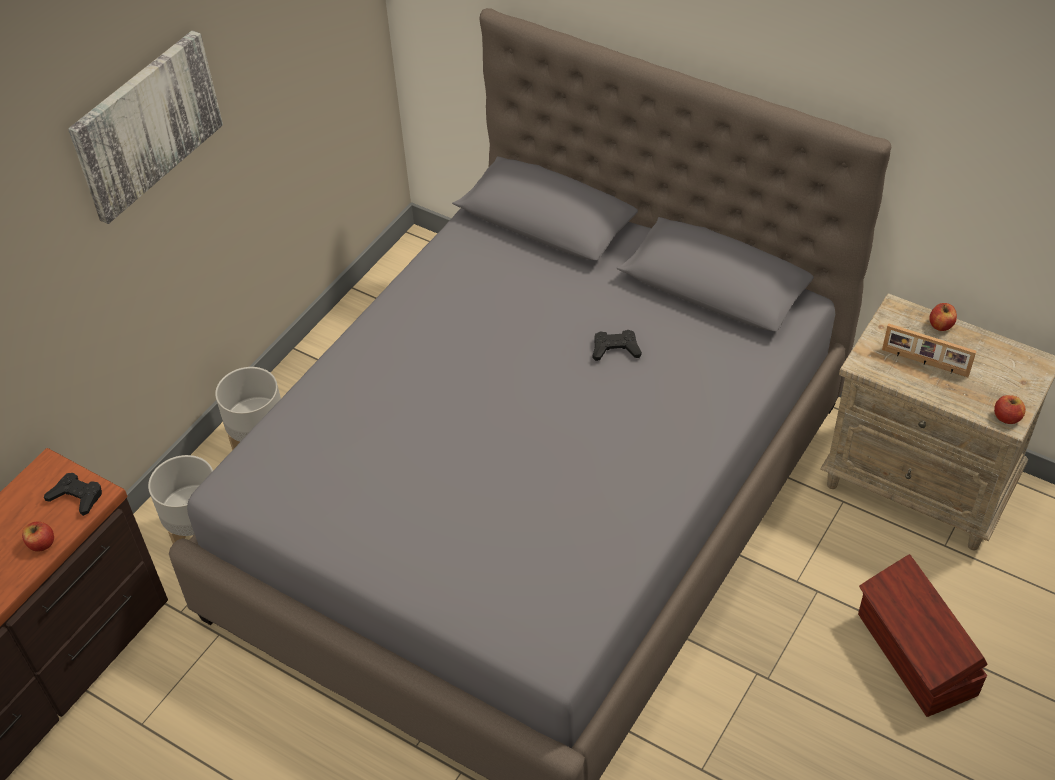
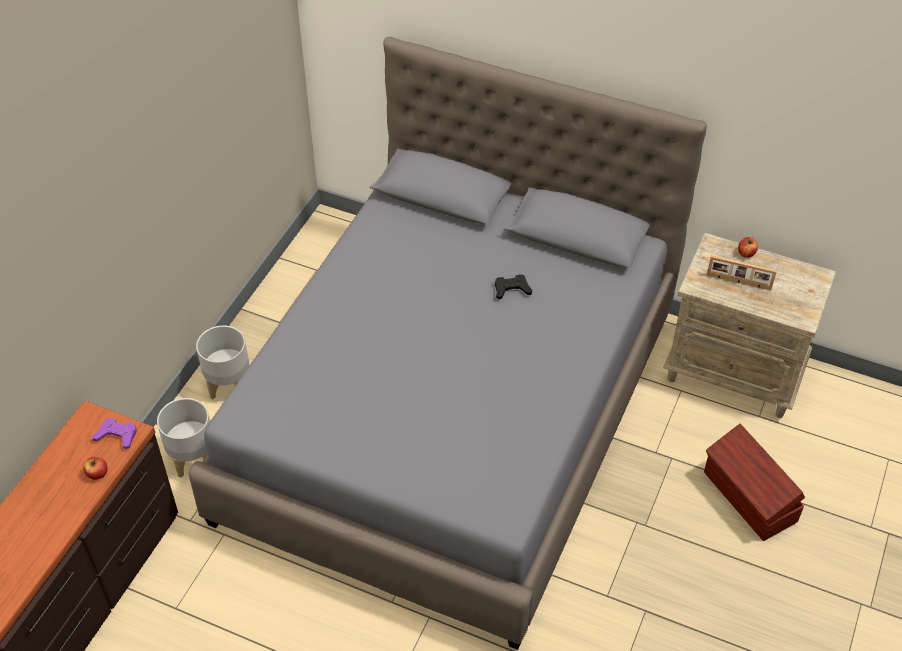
camera: 10 degrees left, 0 degrees up
(76, 497) = (117, 435): black game controller -> purple game controller
(146, 124) = (148, 144): picture -> none
(1007, 417) = (802, 317): apple -> none

